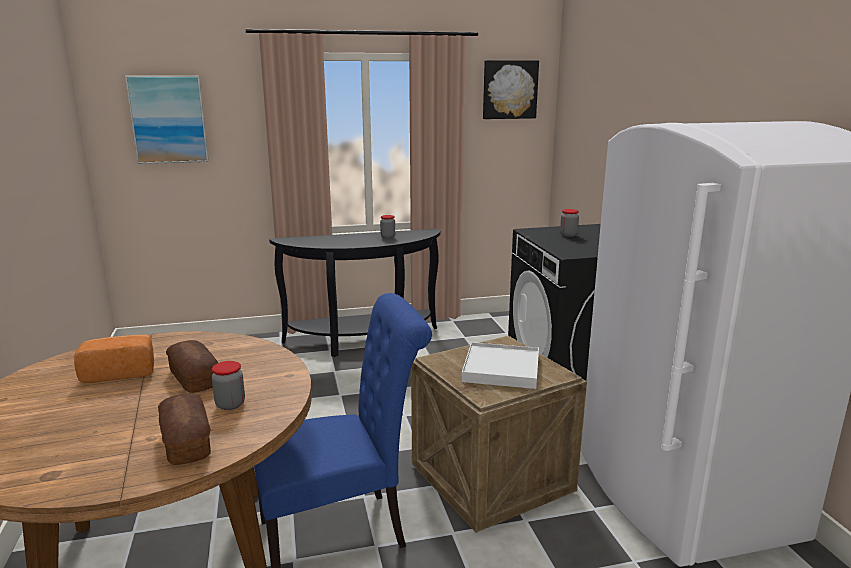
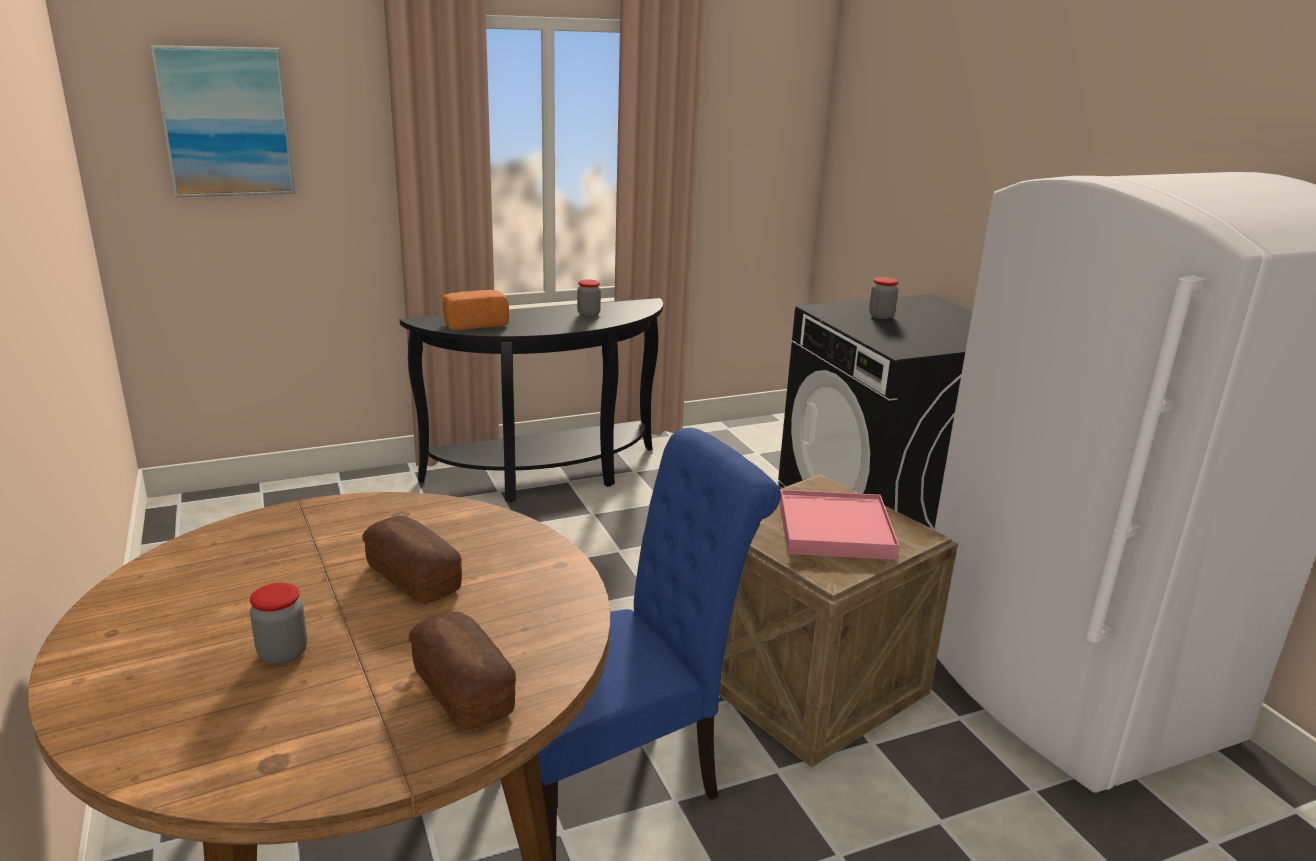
camera: 10 degrees left, 5 degrees up
(120, 372) = (284, 573): bread -> bread (474, 324)
(230, 404) = (495, 620): jar -> jar (283, 653)
(501, 369) = (835, 530): white tray -> pink tray
(509, 89) = (763, 81): picture -> none

